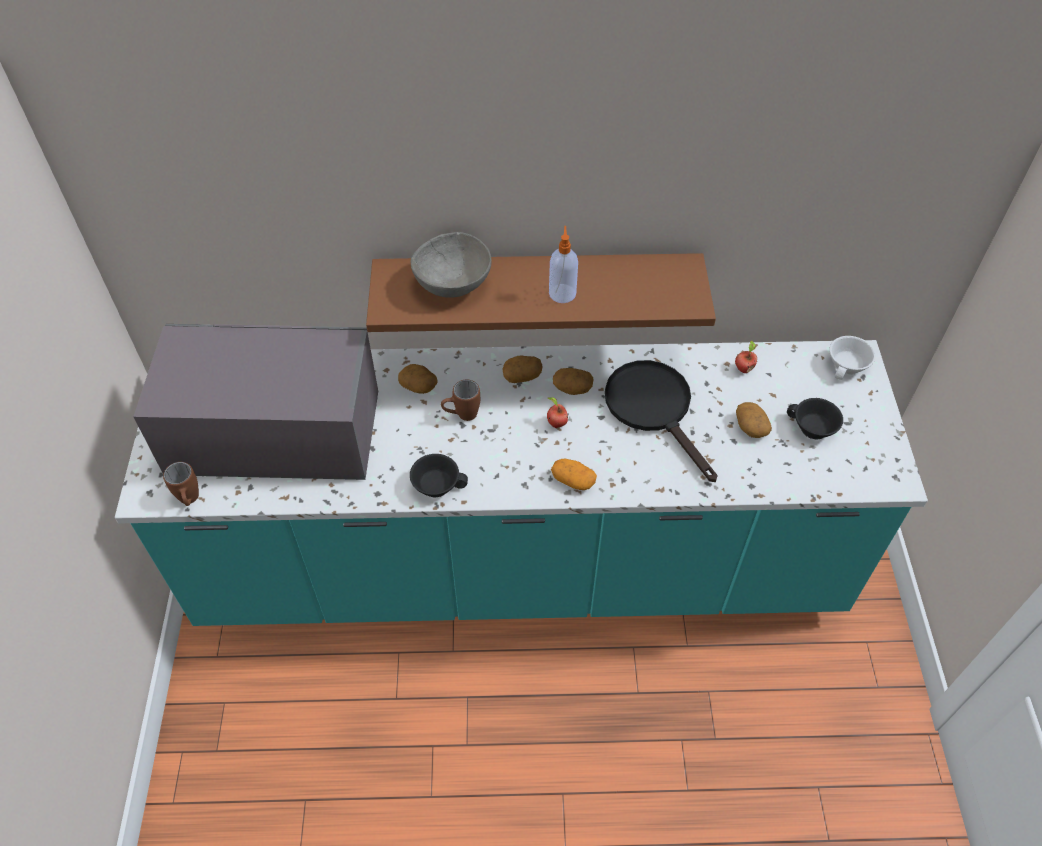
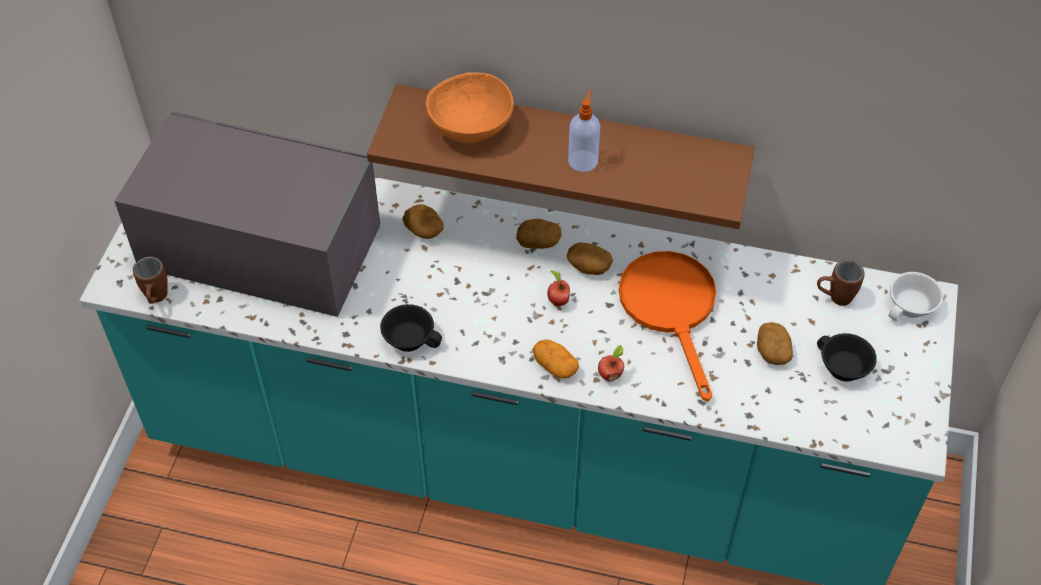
camera: 15 degrees right, 0 degrees up
(452, 284) = (469, 128): grey bowl -> orange bowl
(461, 415) = (459, 271): brown mug -> brown mug (834, 298)
(655, 409) = (672, 309): black frying pan -> orange frying pan
(743, 368) = (788, 285): apple -> apple (610, 375)

